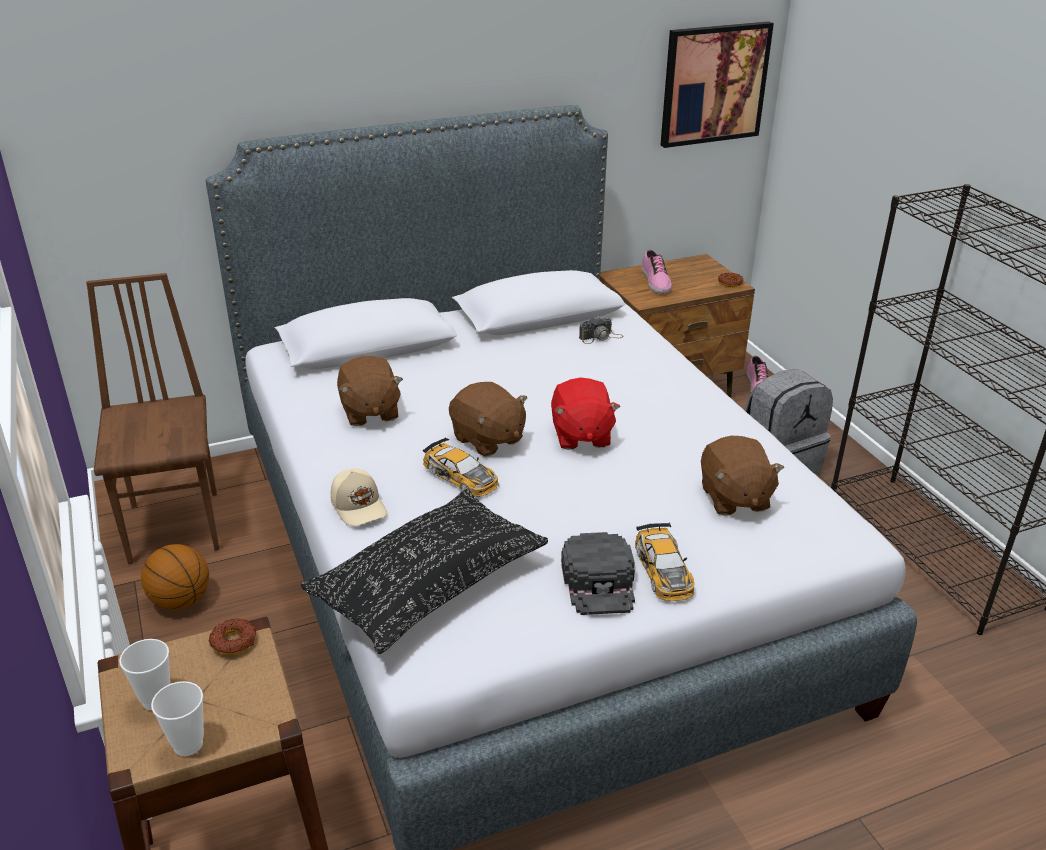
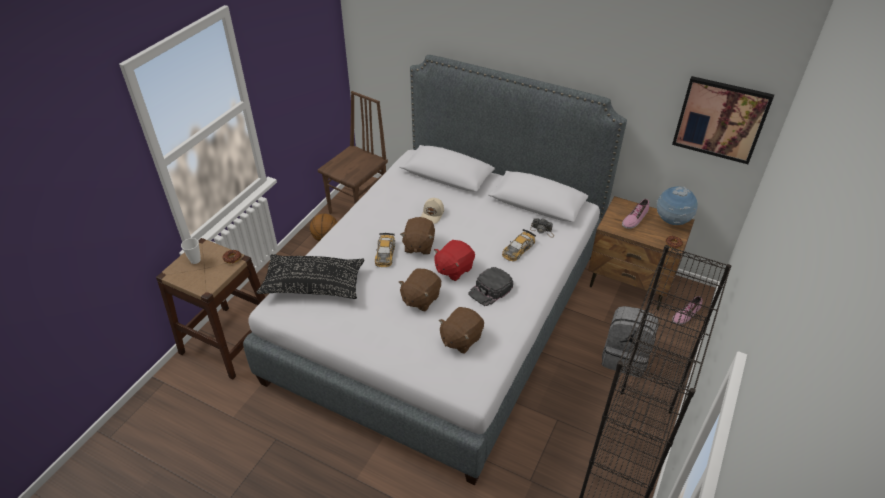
camera: 50 degrees right, 10 degrees up
(188, 744) = (183, 279): cup -> none
(359, 506) = (340, 240): beige cap -> beige cap (432, 214)
(369, 412) = (401, 205): brown plush toy -> brown plush toy (420, 299)
(599, 581) = (360, 327): black cap -> black cap (490, 290)
(663, 570) = (386, 342): toy car -> toy car (518, 249)
(693, 266) = (672, 222): none -> globe

